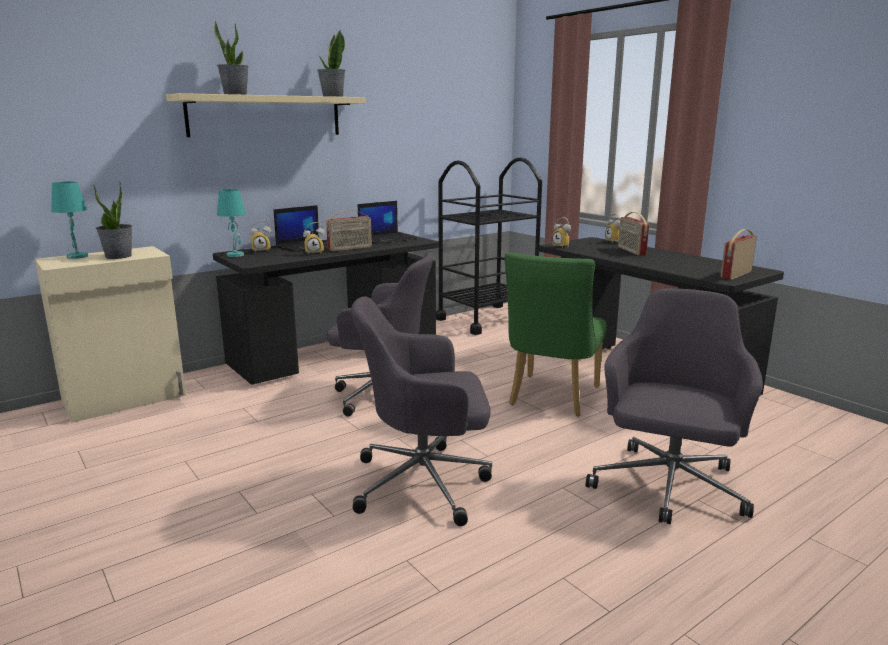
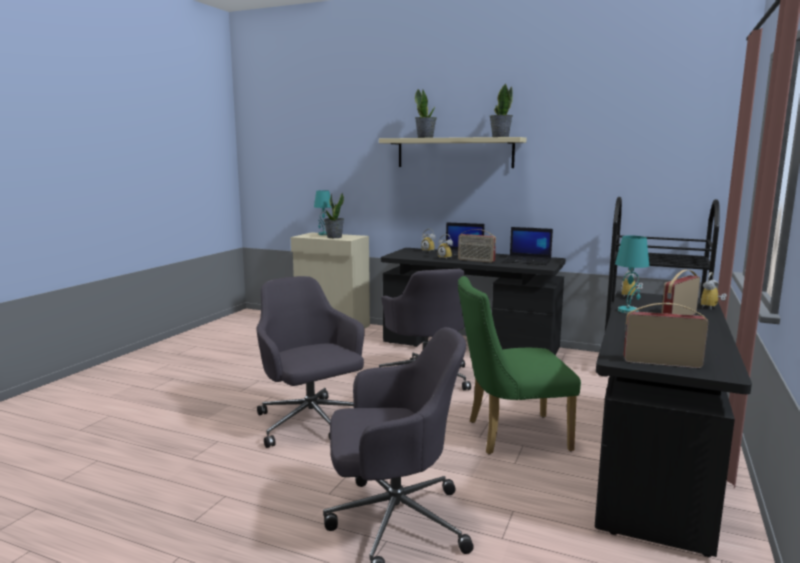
camera: 60 degrees right, 5 degrees down
(235, 255) = (408, 250): turquoise table lamp -> turquoise table lamp (628, 311)

